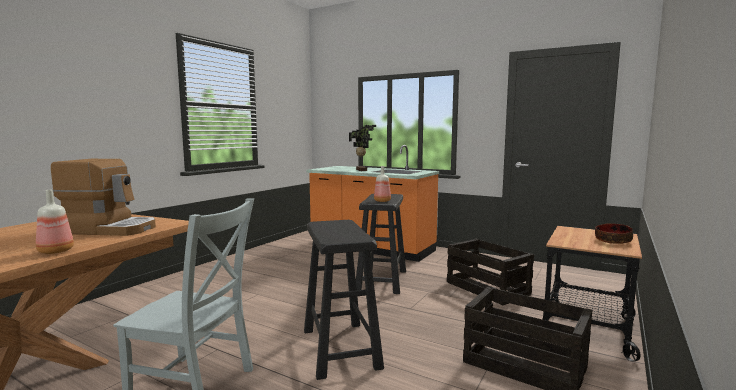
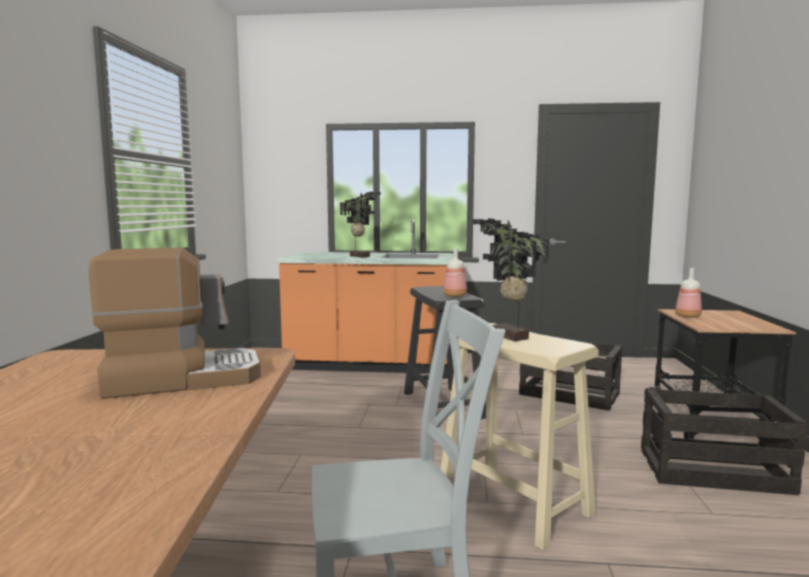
camera: 25 degrees left, 0 degrees up
(54, 251) = (201, 429): bottle -> bottle (688, 316)
(334, 229) = (508, 337): none -> potted plant
(340, 349) = (514, 502): black stool -> beige stool
(612, 240) = (739, 319): bowl -> none

